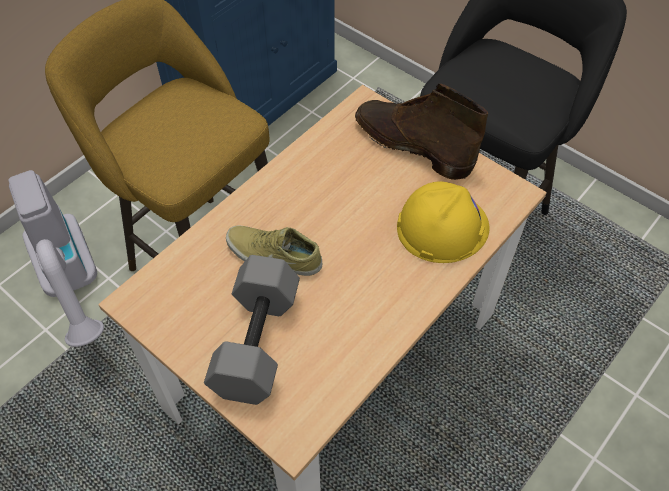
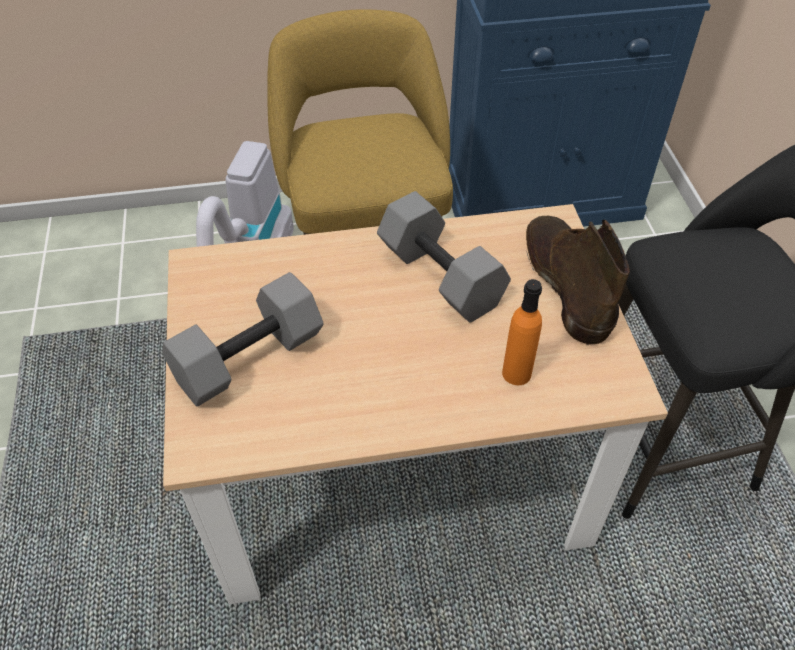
camera: 40 degrees right, 5 degrees down
(273, 256) = (335, 299): beige shoe -> none
(330, 189) = (443, 276): none -> grey dumbbell
(442, 226) = (516, 373): yellow hard hat -> orange bottle

